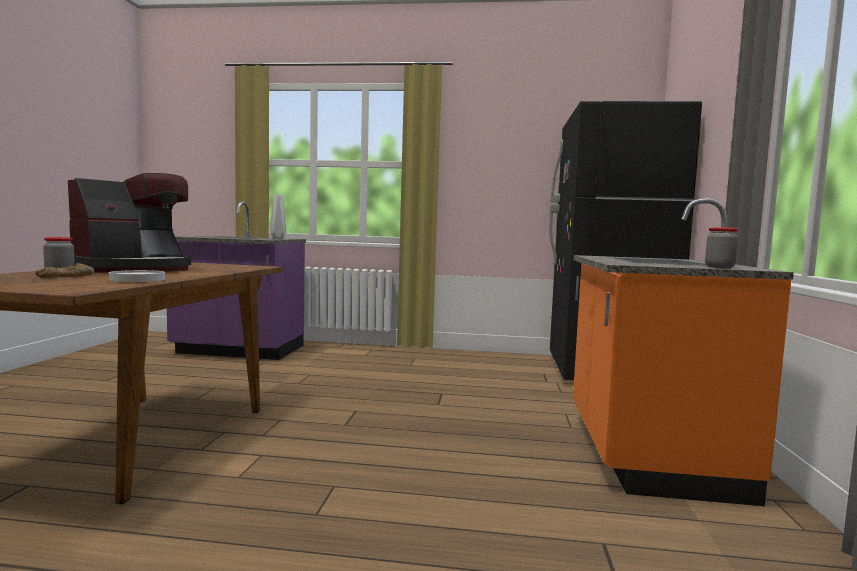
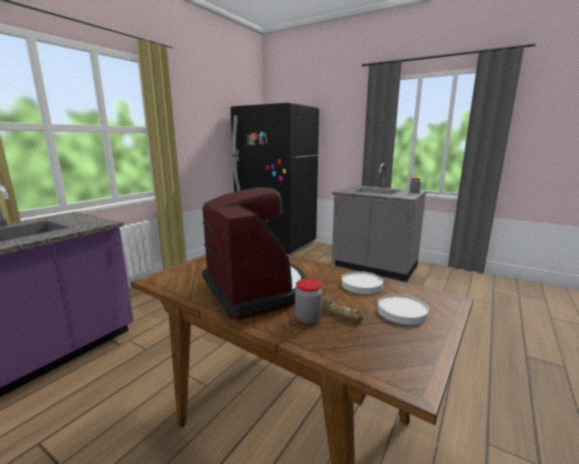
camera: 65 degrees left, 10 degrees up
(54, 283) = (401, 311): none -> white plate
(277, 239) = (90, 219): grey vase -> none
(647, 453) = (374, 267): orange counter -> grey counter

